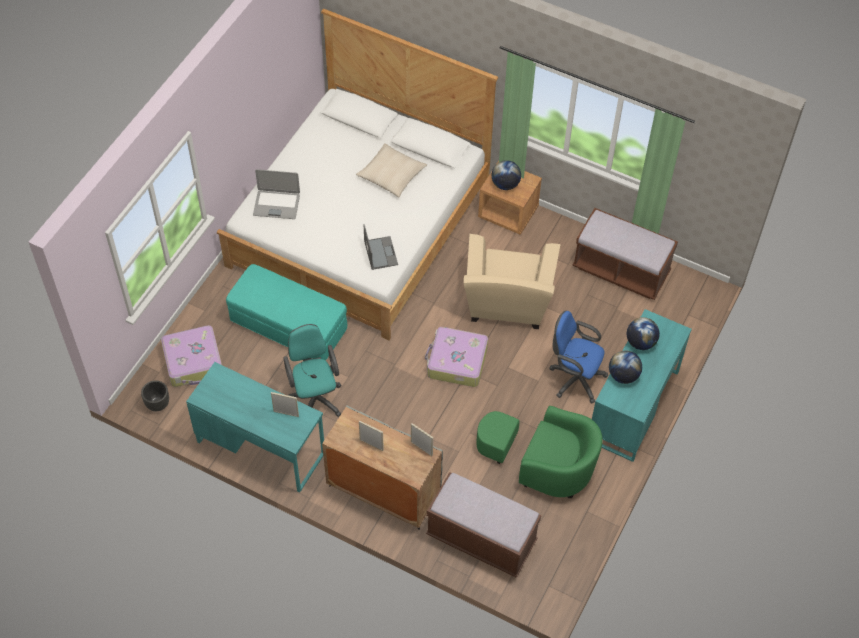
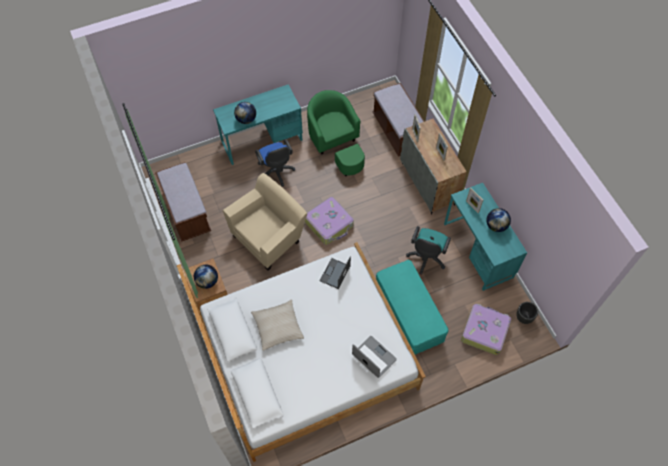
camera: 140 degrees left, 5 degrees up
(623, 375) = (273, 110): globe -> globe (496, 226)

